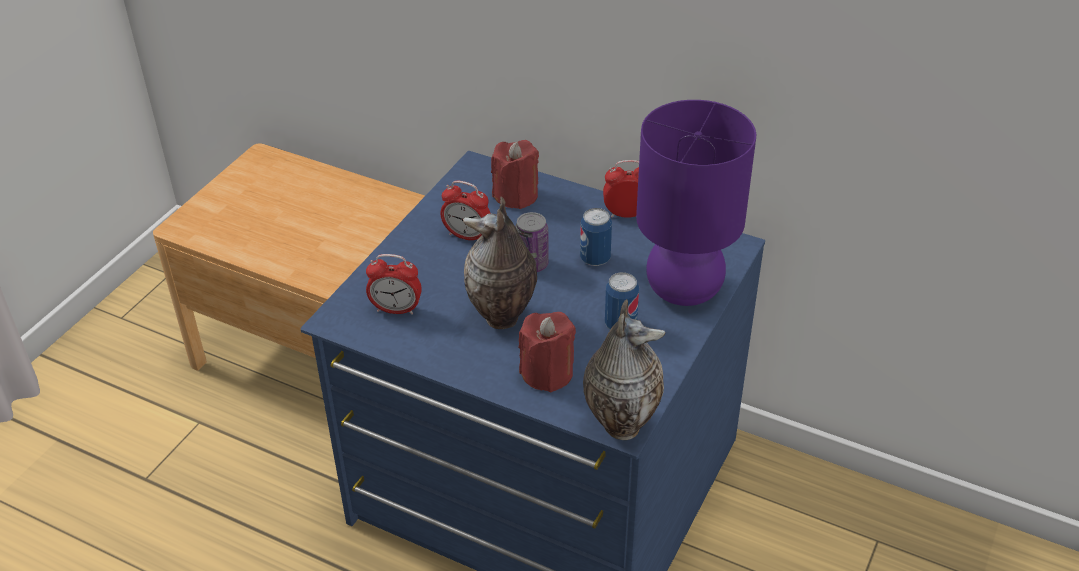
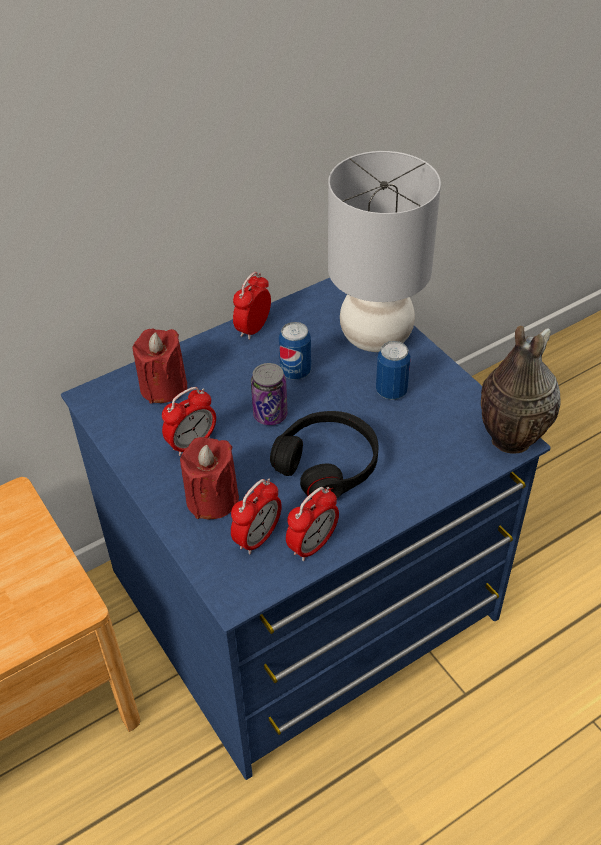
camera: 60 degrees left, 5 degrees up
(409, 342) = (312, 545): none -> alarm clock
(502, 318) = (327, 464): vase -> black headphones
(547, 373) = (420, 462): red candle -> red candle (212, 499)
(682, 290) = (376, 338): purple table lamp -> grey table lamp

